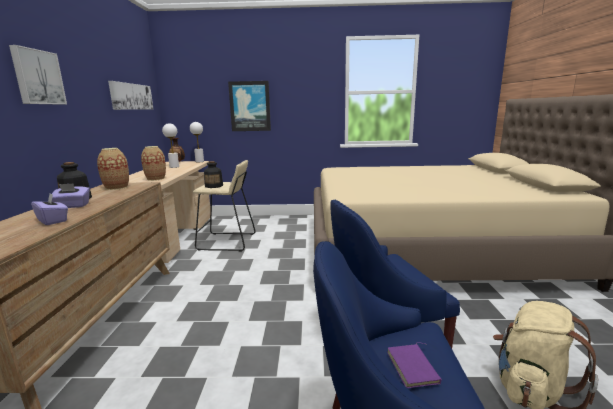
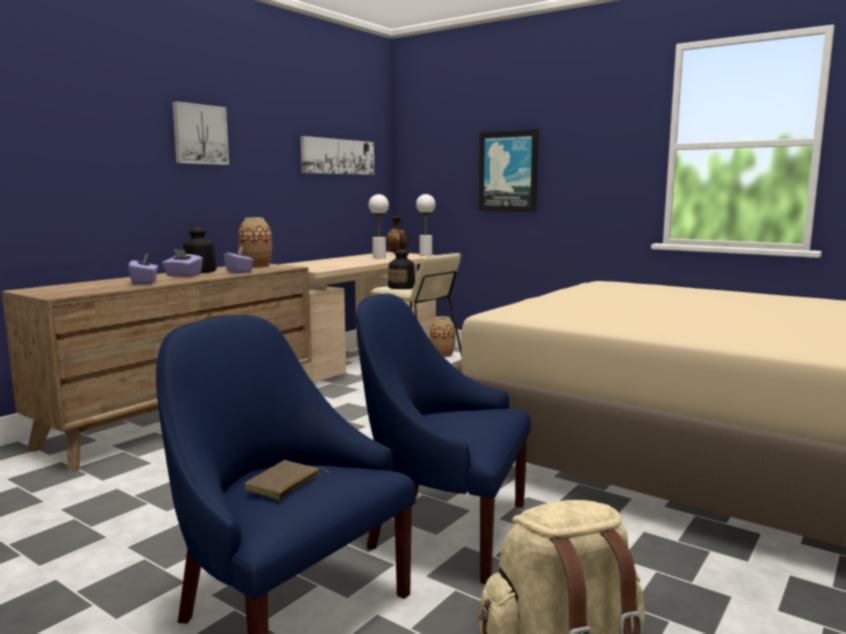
camera: 35 degrees right, 5 degrees down
(116, 194) = (239, 272): none -> purple tissue box
(155, 179) = (325, 266): vase -> vase (442, 355)
(414, 367) = (284, 484): purple book -> brown book

